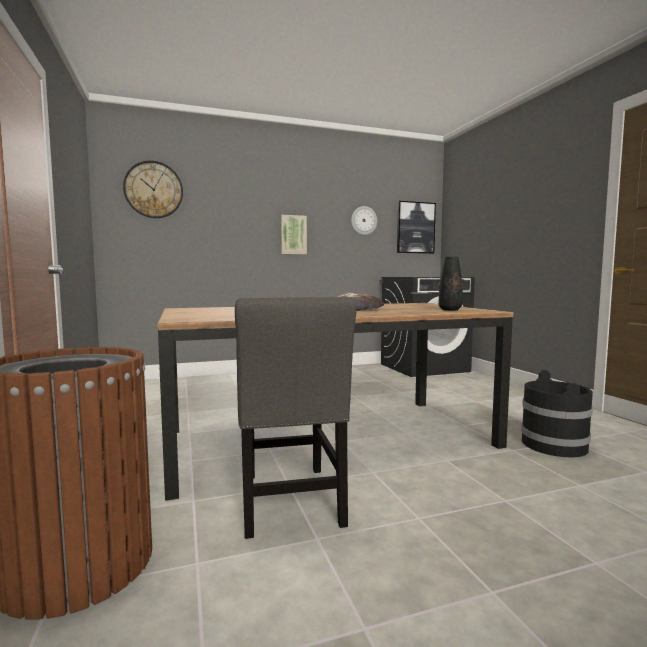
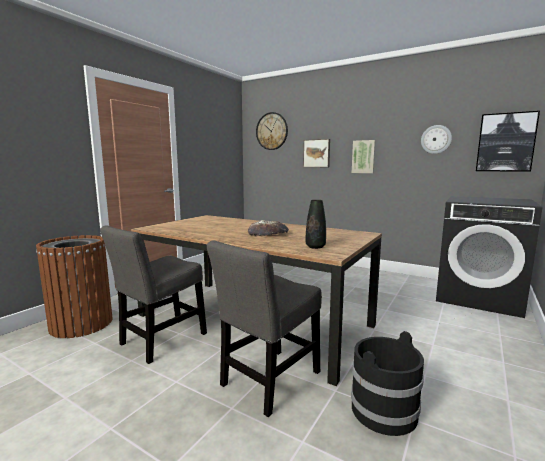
camera: 50 degrees right, 5 degrees up
(231, 227) = (317, 153): none -> picture
(471, 470) = (268, 381): none -> grey chair

